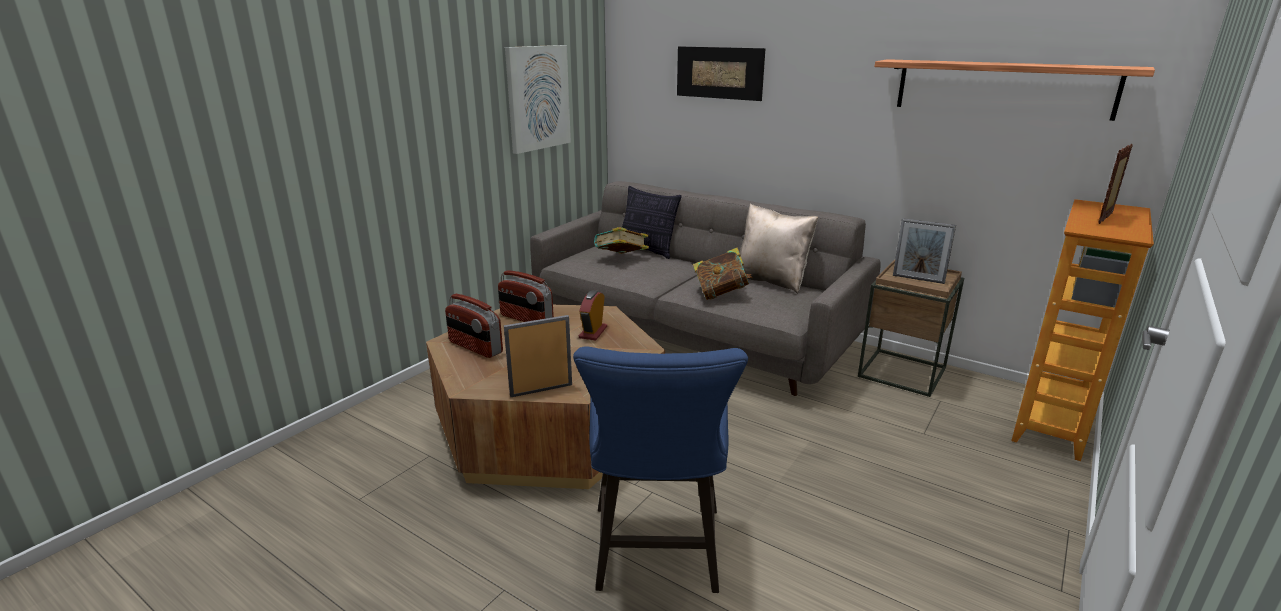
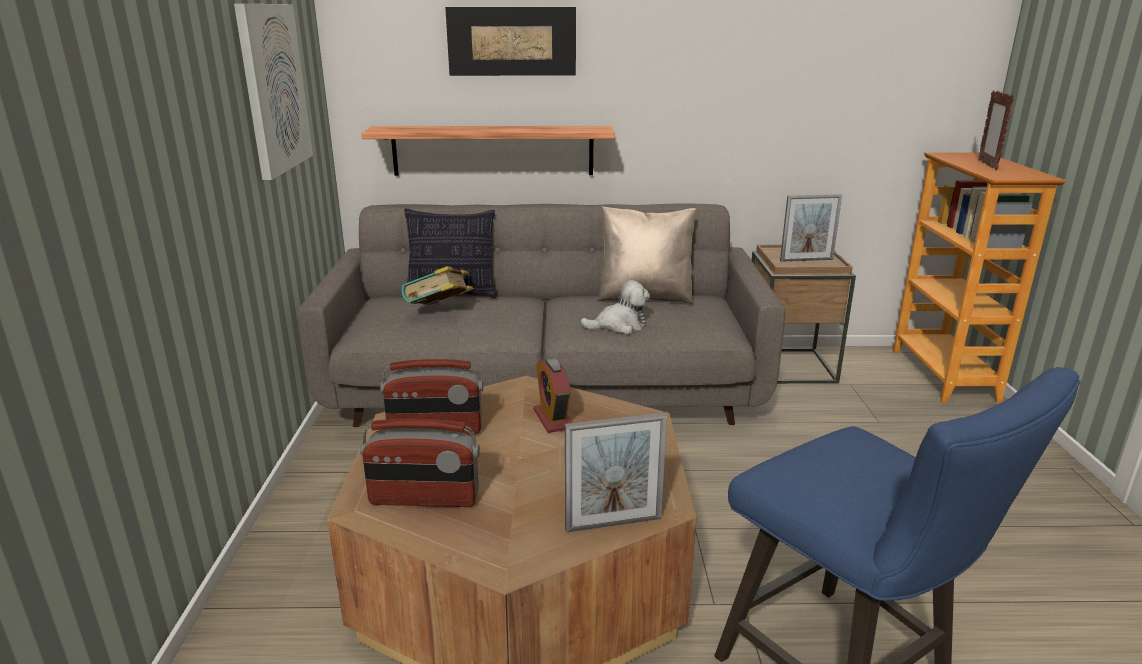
camera: 35 degrees left, 0 degrees up
(541, 390) = (613, 524): picture frame -> picture frame turned 135 degrees counterclockwise
(721, 294) = (619, 326): book -> plush toy
(1002, 88) = (851, 44): shelf -> shelf (493, 150)

